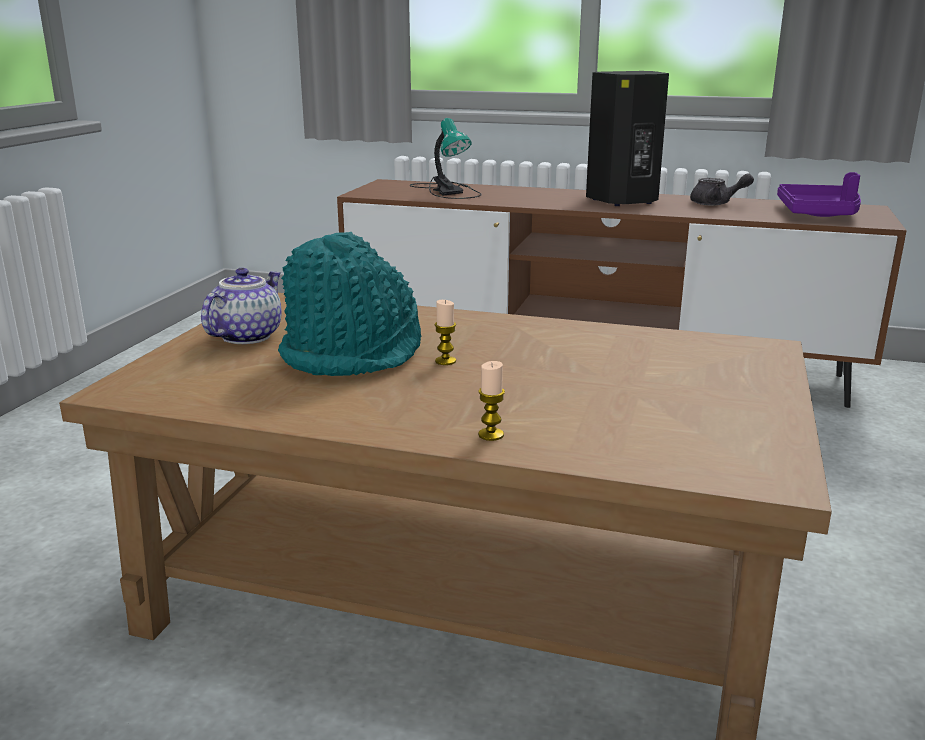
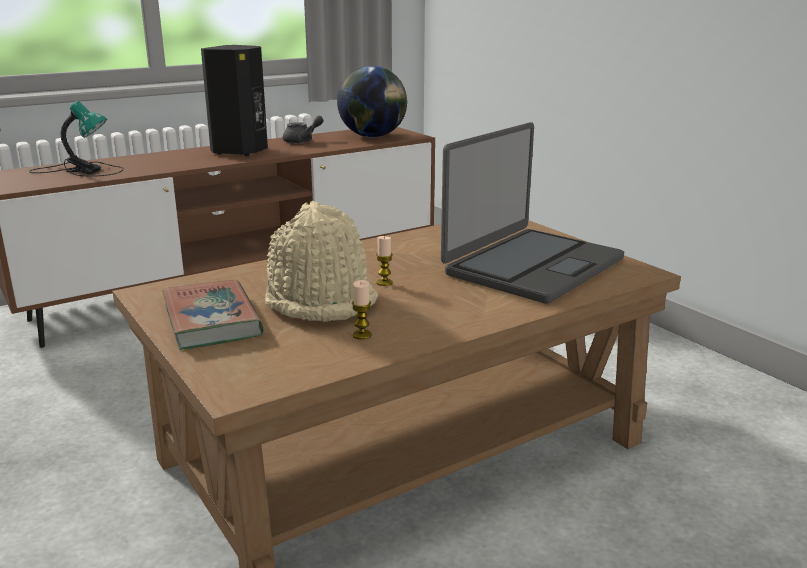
camera: 50 degrees left, 0 degrees up
(246, 336) = (212, 321): teapot -> book
(354, 353) = (321, 300): turquoise hat -> beige hat
(491, 435) = (510, 306): candle -> candle (362, 335)
(643, 409) = (532, 266): none -> laptop
(818, 214) = (373, 136): purple tray -> globe

